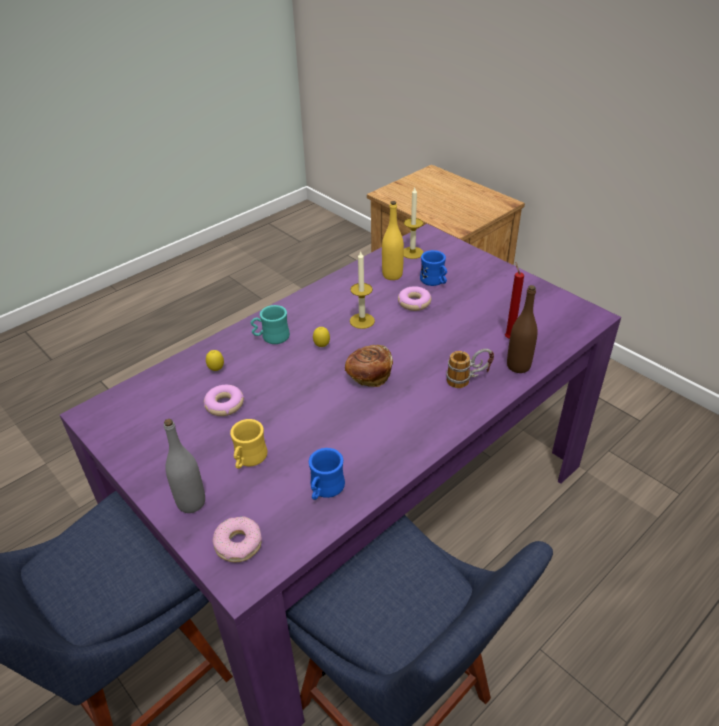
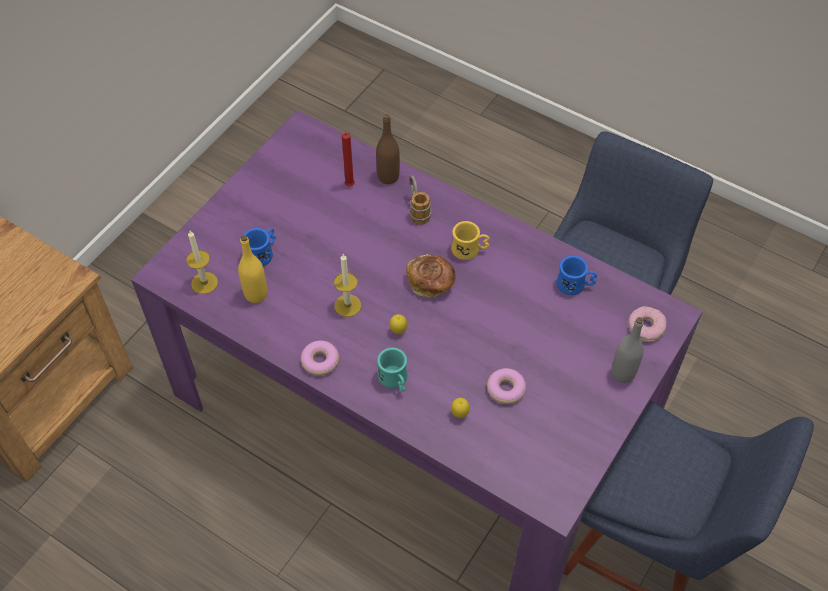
camera: 105 degrees left, 15 degrees up
(248, 459) = (564, 347): yellow mug -> yellow mug (470, 250)
(414, 303) = (306, 266): donut -> donut (320, 361)

